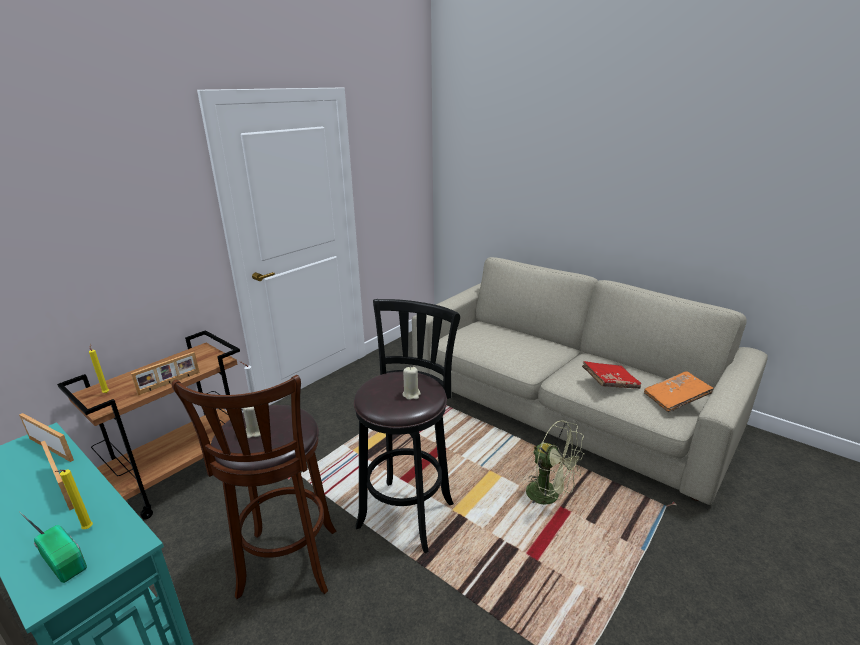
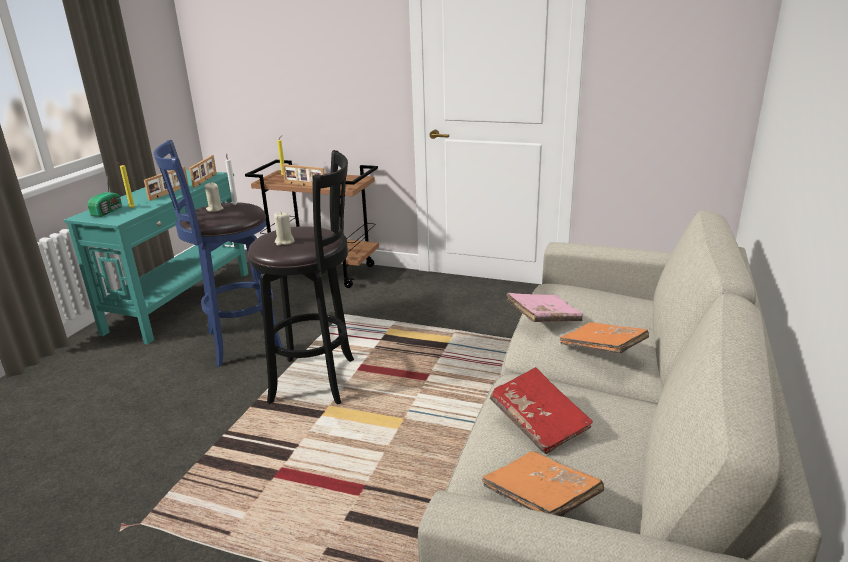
camera: 70 degrees right, 0 degrees up
(287, 567) = (239, 343): brown stool -> blue stool
(494, 353) = (543, 318): none -> pink book
(539, 346) = (602, 349): none -> orange book
(550, 496) = (382, 474): green fan -> none

